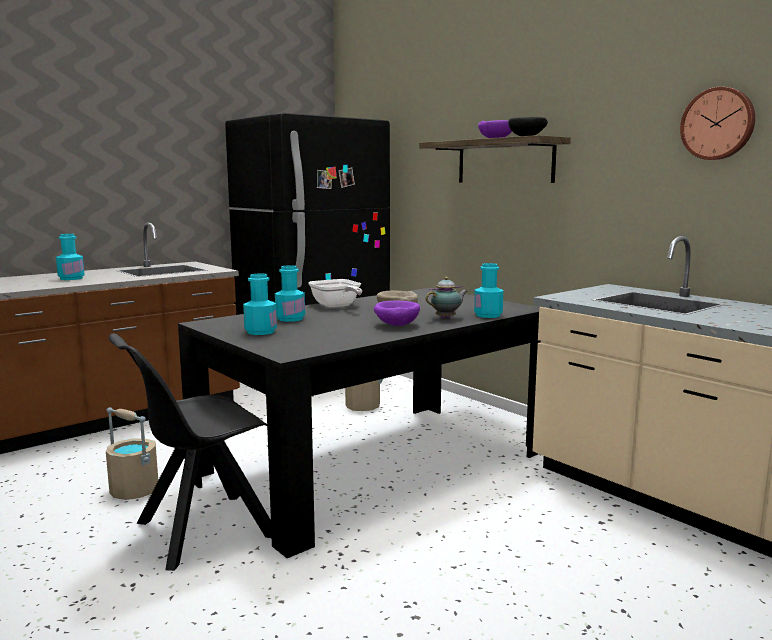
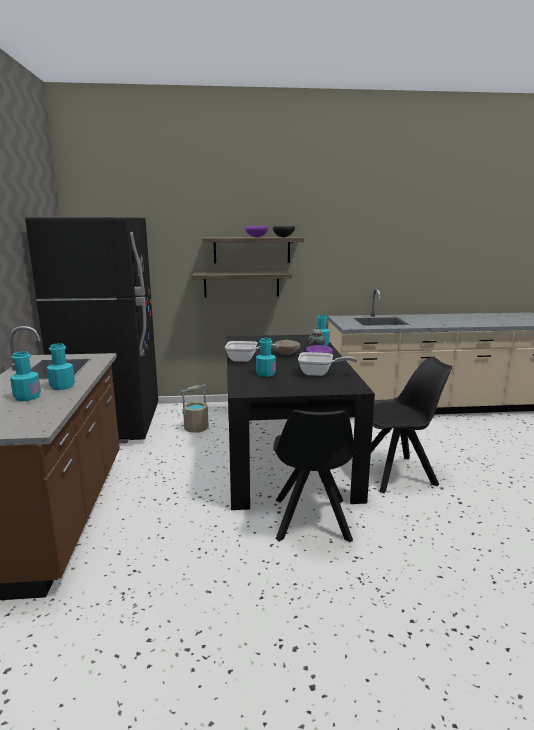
camera: 55 degrees left, 5 degrees up
(134, 490) = (223, 534): beige bucket -> none
(260, 332) = (292, 385): turquoise bottle -> turquoise bottle (62, 386)
(332, 333) = (319, 373): none -> frying pan
(415, 562) = (398, 474): none -> black chair
(490, 215) = (241, 284): none -> shelf
(718, 124) = (379, 234): wall clock -> none

